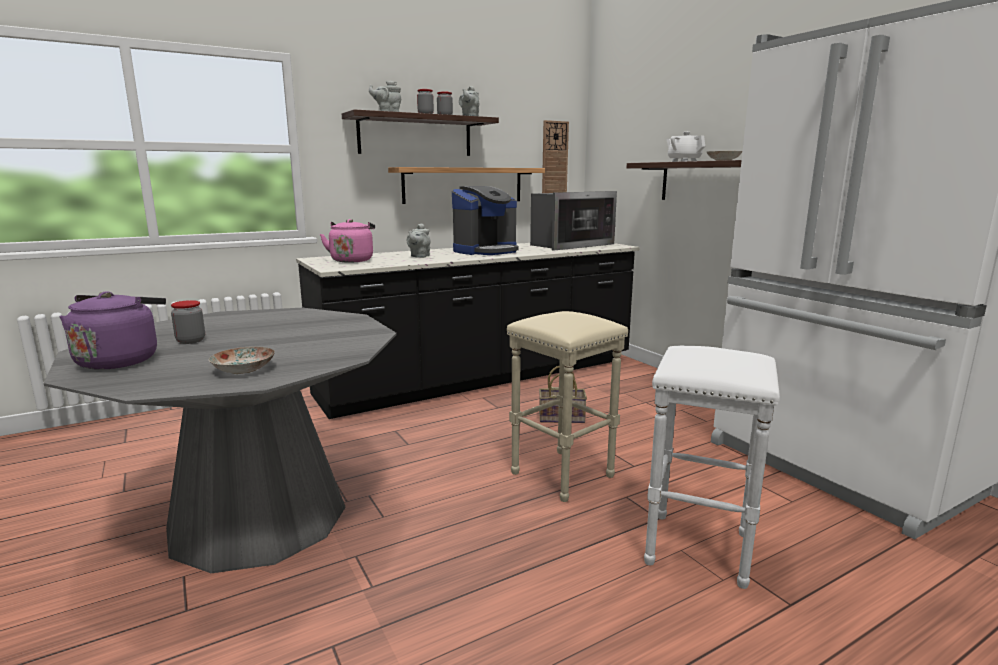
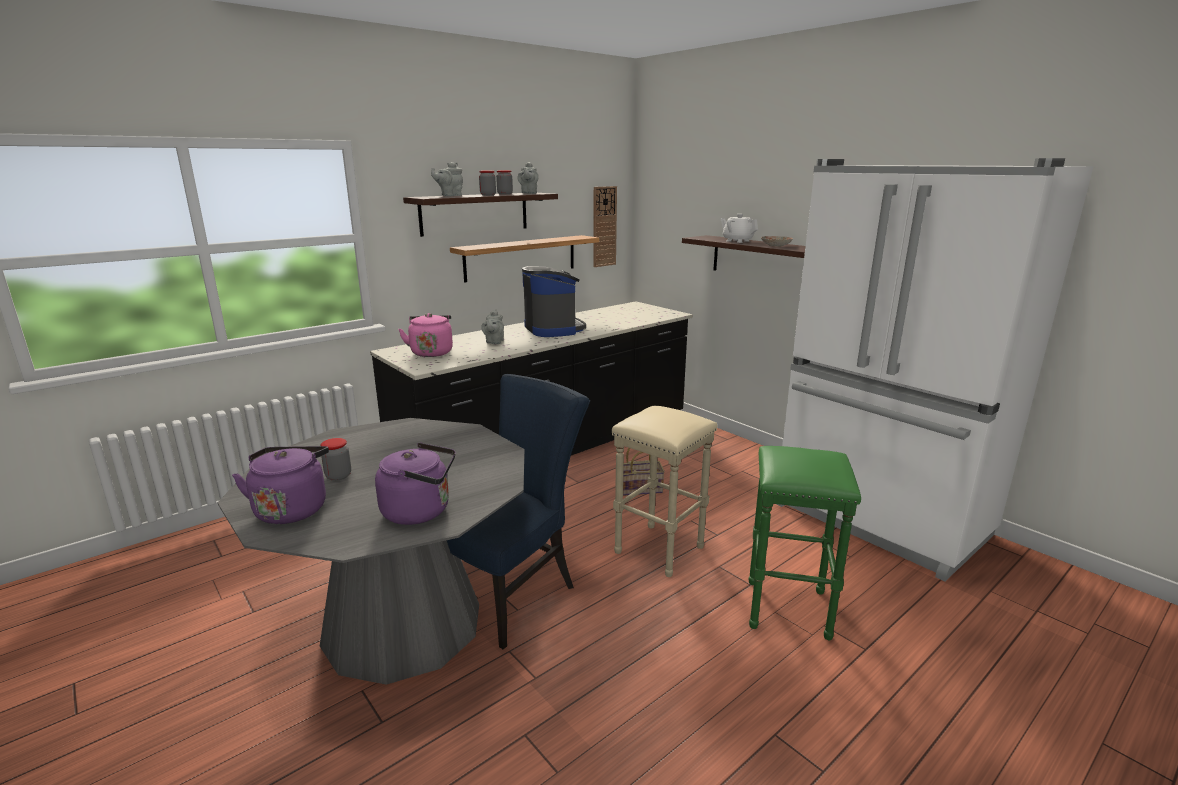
camera: 10 degrees left, 5 degrees up
(244, 370) = (421, 511): plate -> purple kettle
(386, 498) = (512, 591): none -> blue chair
(486, 251) = (553, 329): coffee machine -> coffee machine turned 60 degrees counterclockwise
(569, 245) = (627, 314): microwave -> none
(700, 550) = (790, 610): white stool -> green stool

